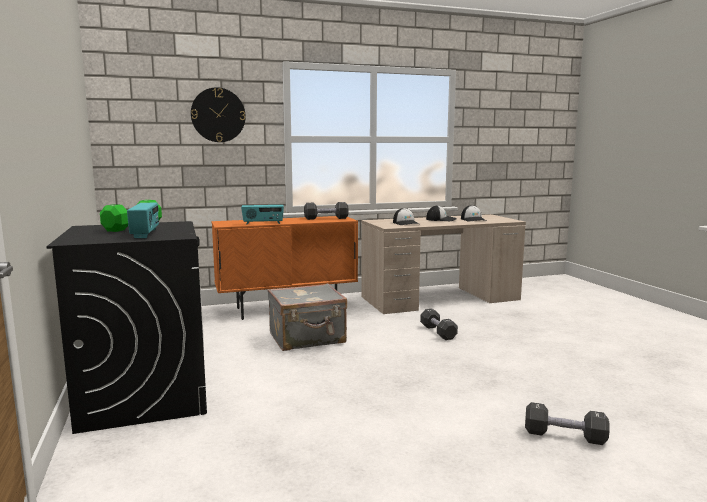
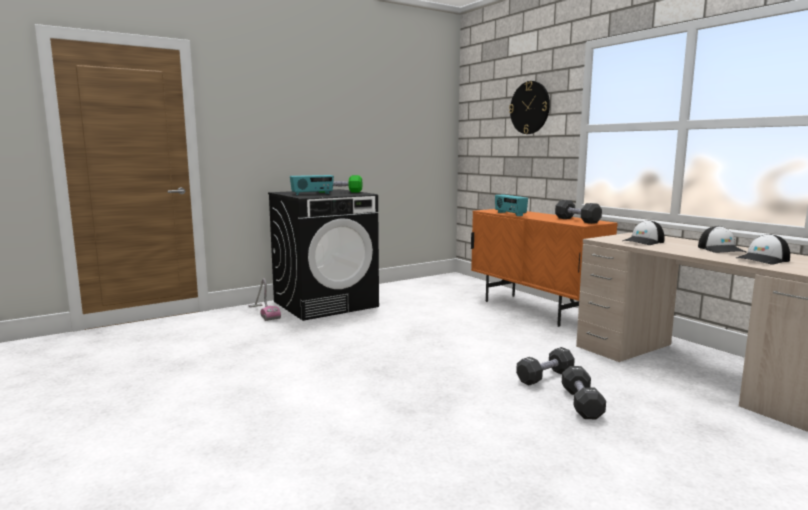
camera: 75 degrees right, 0 degrees up
(128, 443) = (264, 312): none -> vacuum cleaner
(307, 339) = (461, 326): grey suitcase -> none
(564, 436) = (286, 448): black dumbbell -> black dumbbell (581, 403)

